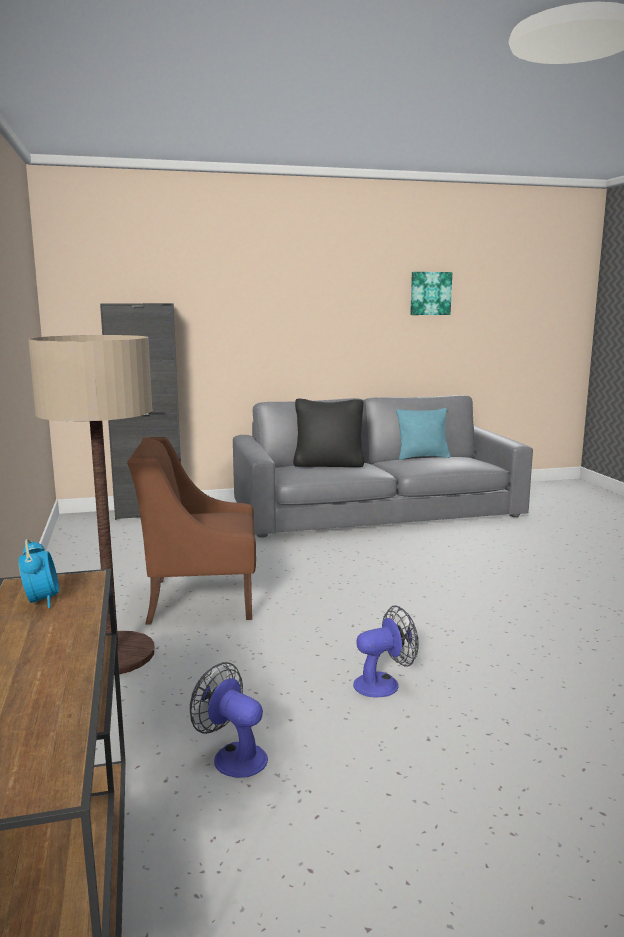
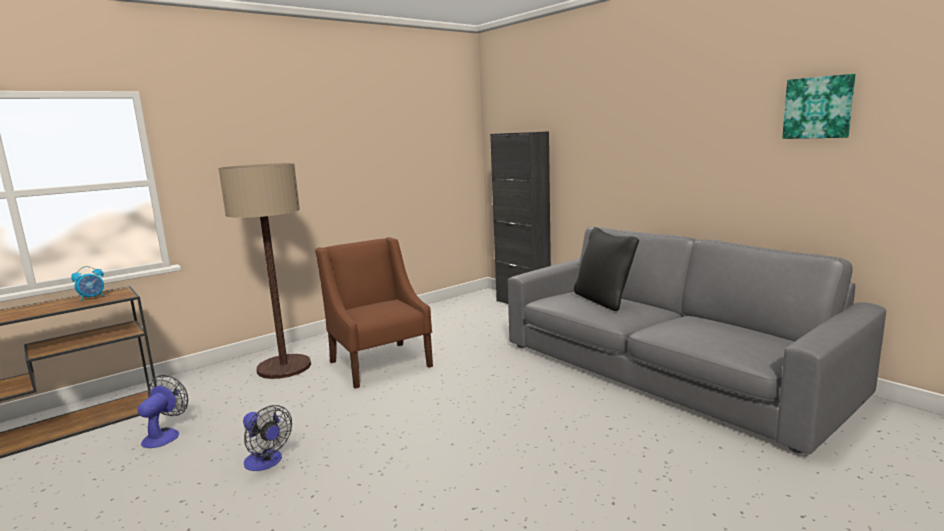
camera: 65 degrees right, 0 degrees up
(422, 457) = (735, 325): turquoise pillow -> none

